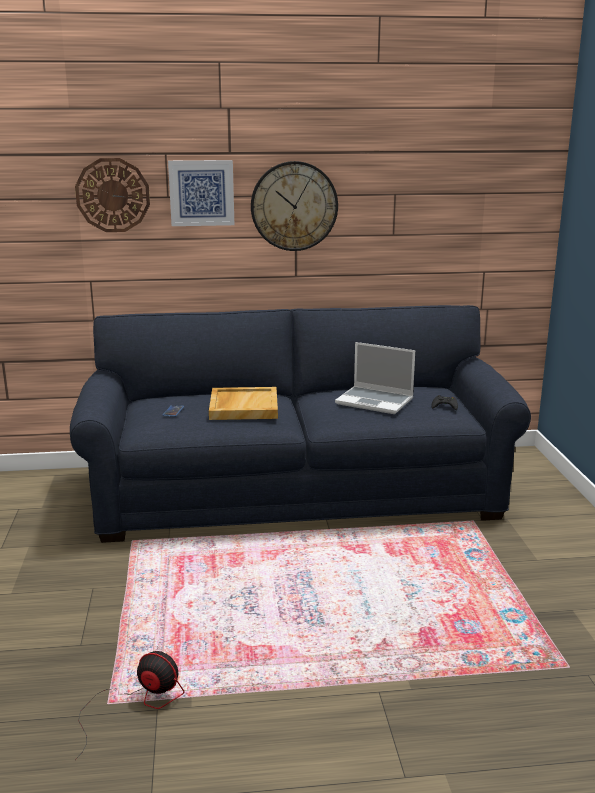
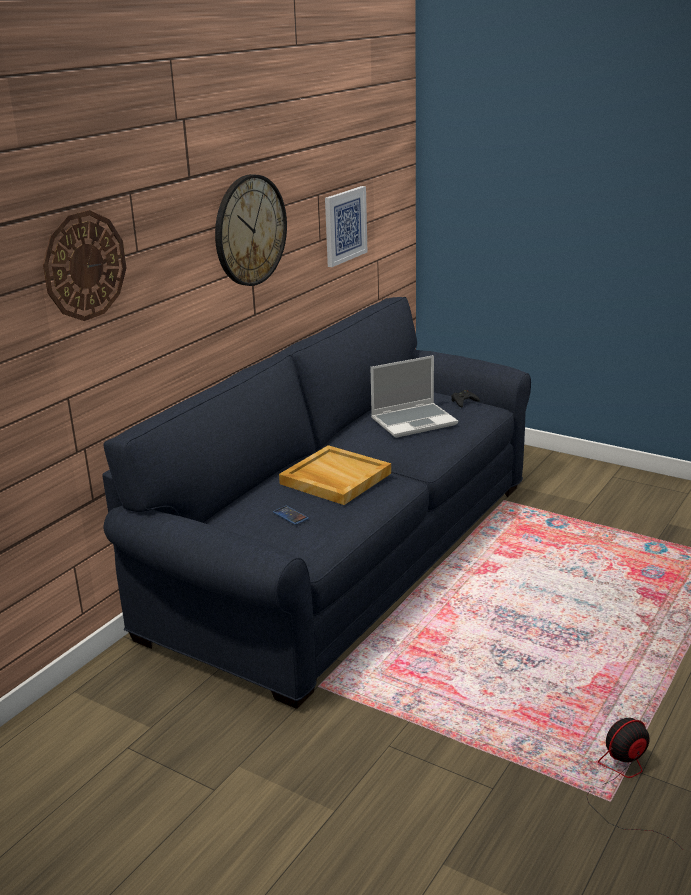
camera: 50 degrees left, 5 degrees up
(201, 193) = (171, 237): picture -> picture (344, 225)

